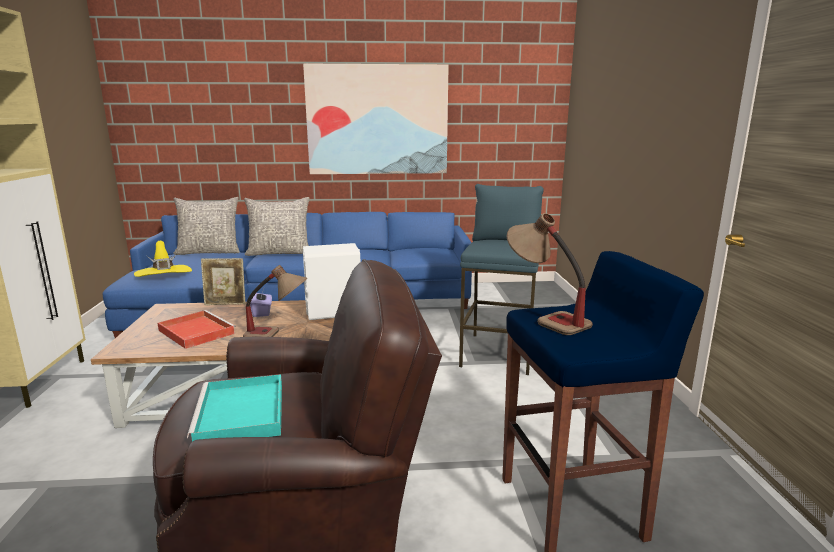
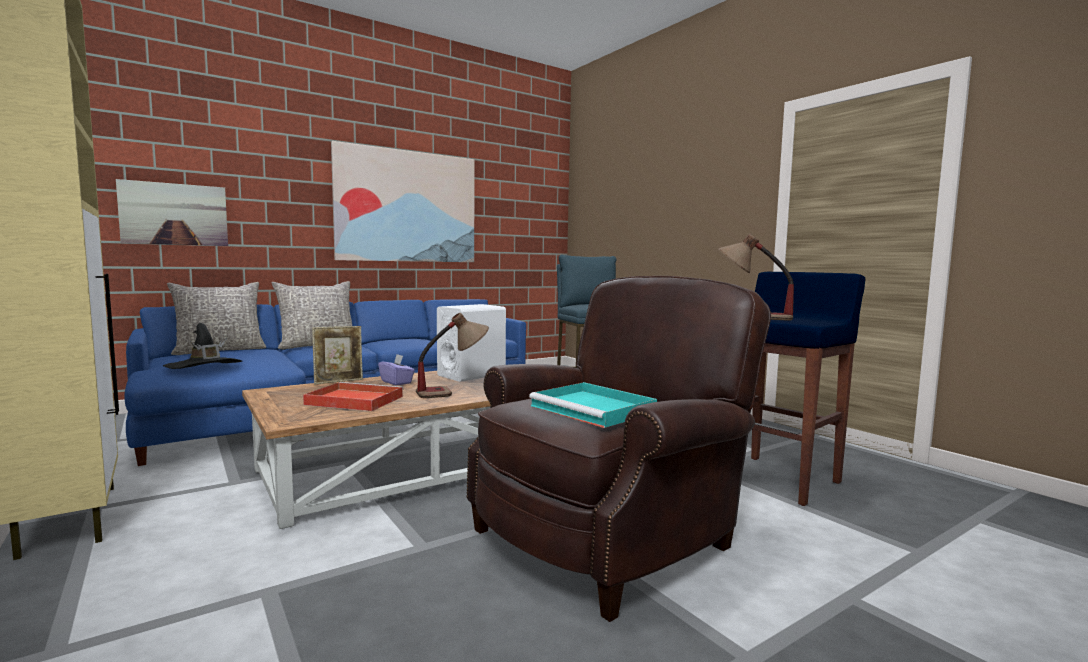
camera: 30 degrees left, 10 degrees down
(163, 274) = (204, 366): yellow hat -> black hat
(185, 140) = (174, 214): none -> picture

